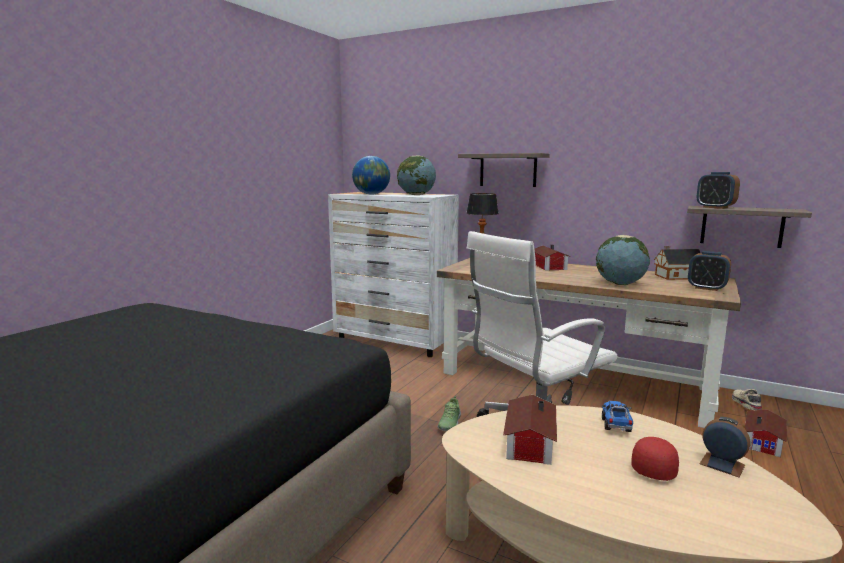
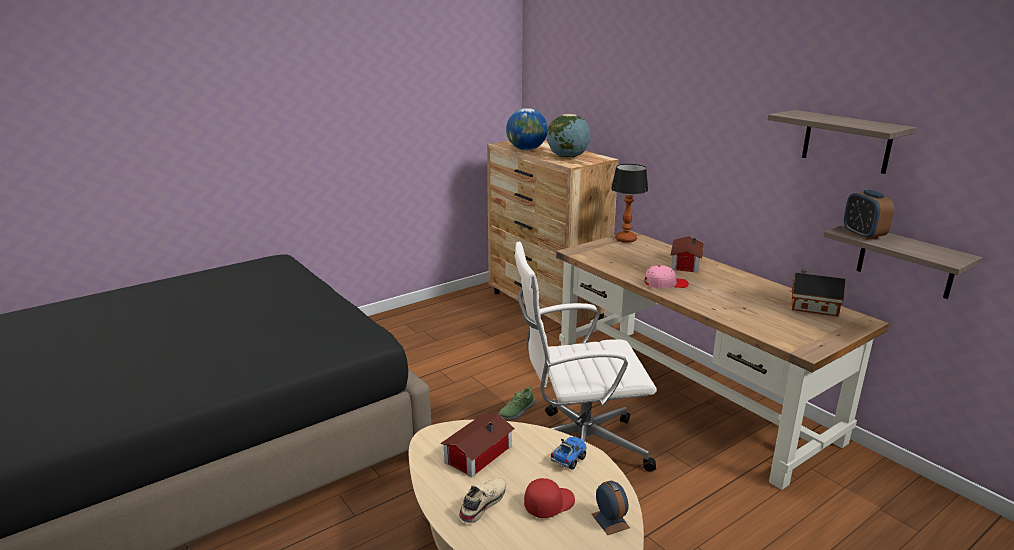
camera: 25 degrees right, 10 degrees up
(395, 341) = (546, 306): white dresser -> brown dresser
(508, 170) = (668, 140): shelf -> shelf (846, 141)
(557, 277) = (665, 284): none -> pink cap
(619, 284) = (720, 307): globe -> none
(706, 288) = (815, 333): alarm clock -> none
(745, 404) = (865, 473): beige shoe -> beige shoe (481, 504)
(764, 441) = (828, 519): toy house -> none

